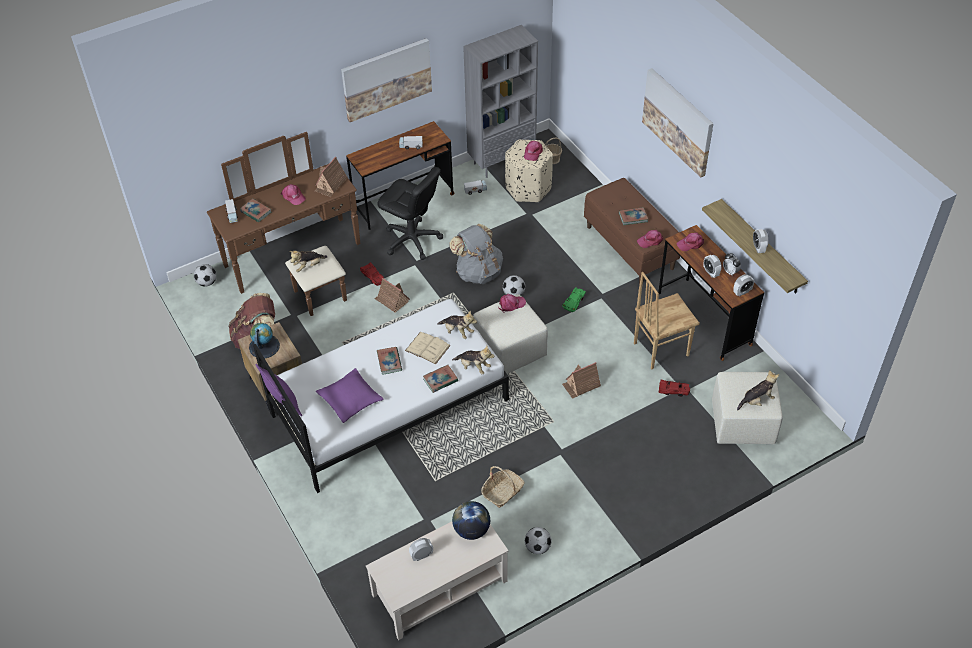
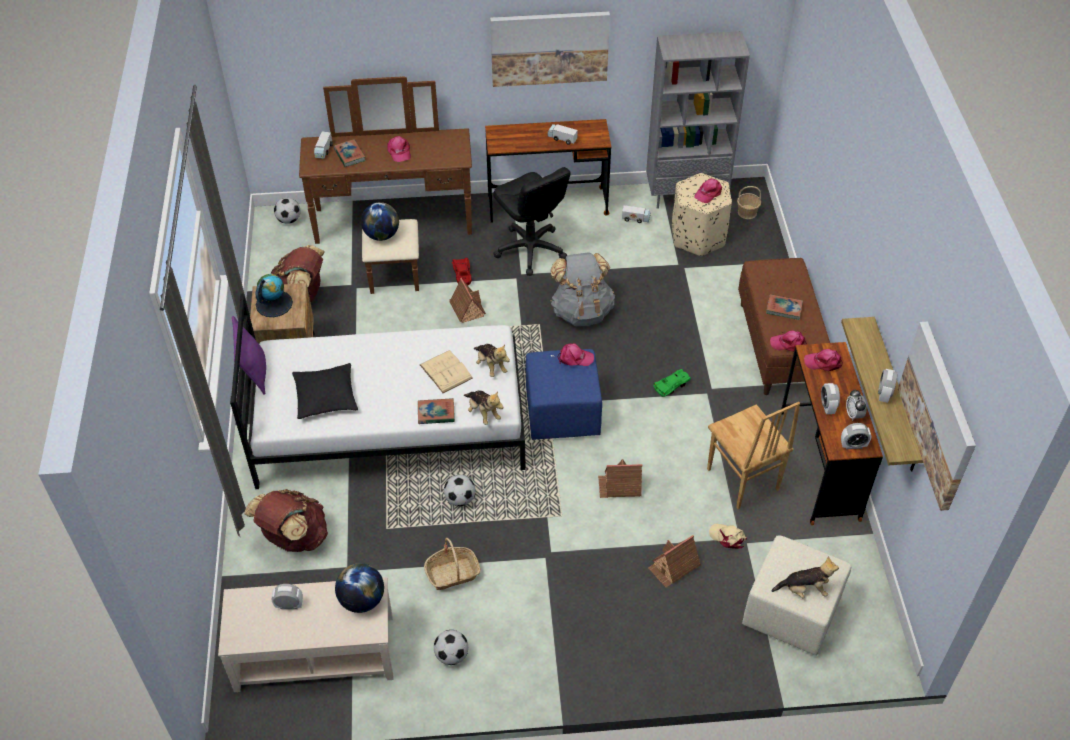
camera: 25 degrees right, 0 degrees up
(308, 266) = (381, 235): plush toy -> globe
(330, 184) = (446, 152): toy house -> toy house (673, 566)
(350, 400) = (325, 396): purple pillow -> black pillow
(370, 515) = (294, 538): none -> brown backpack
(389, 362) = (394, 371): book -> none
(509, 350) = (562, 412): beige ottoman -> blue ottoman
(513, 294) = (606, 351): football -> football (460, 499)
(660, 349) = (742, 480): brown chair -> brown chair turned 120 degrees counterclockwise
(673, 391) = (728, 537): red toy car -> beige cap
(678, 121) = (858, 200): picture -> picture (938, 414)

